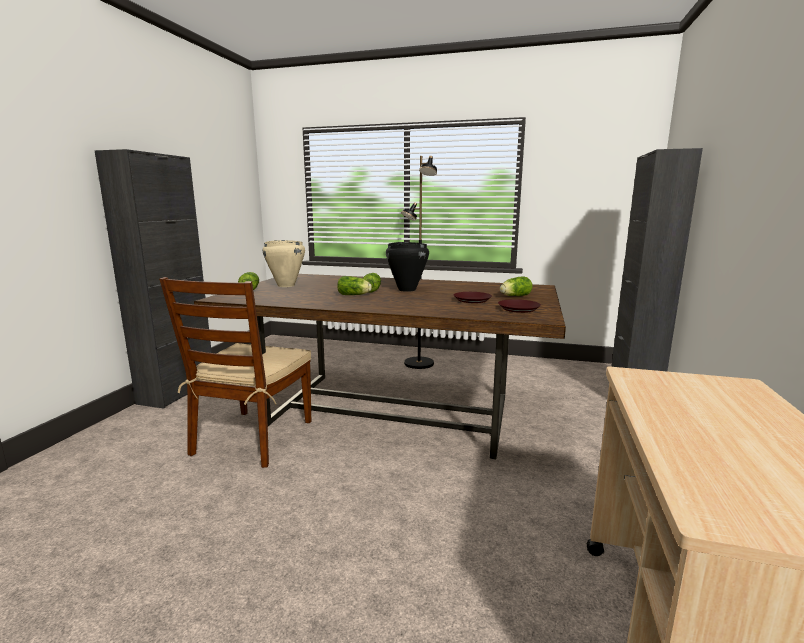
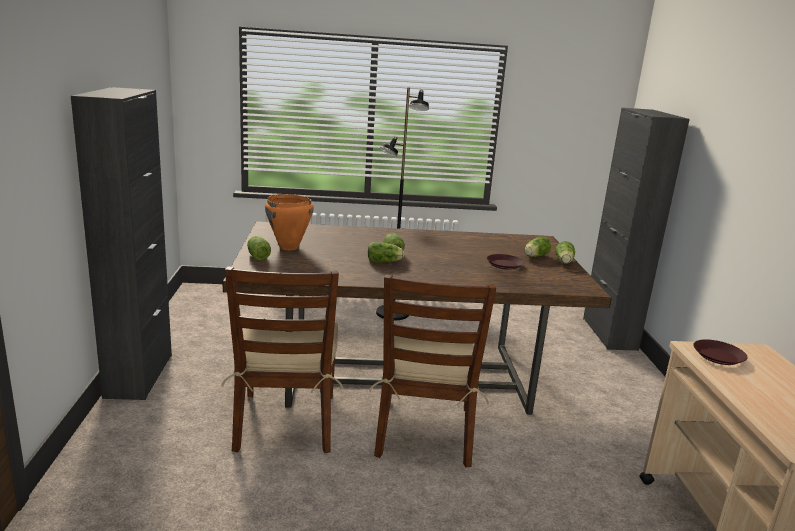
camera: 20 degrees left, 5 degrees up
(286, 285) = (288, 247): beige cooking pot -> orange cooking pot
(370, 461) = (425, 432): none -> brown chair
(407, 290) = (426, 250): black cooking pot -> none
(518, 309) = (556, 276): brown plate -> brown plate (717, 356)
(541, 300) = (564, 262): none -> lettuce

